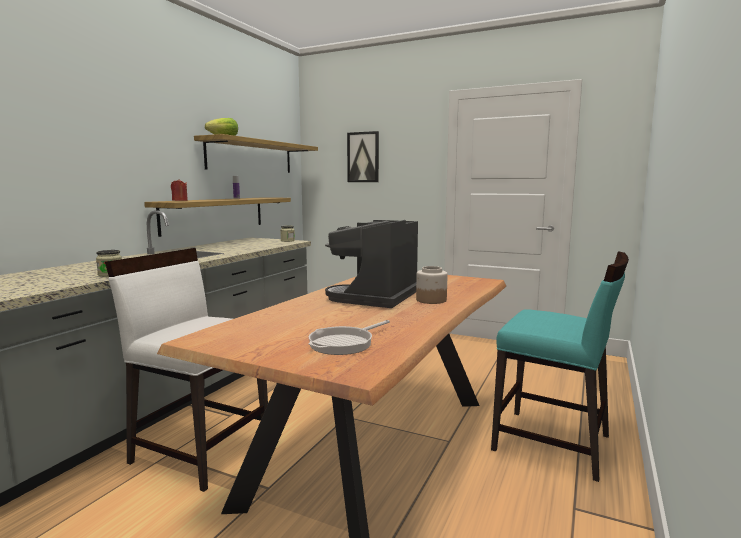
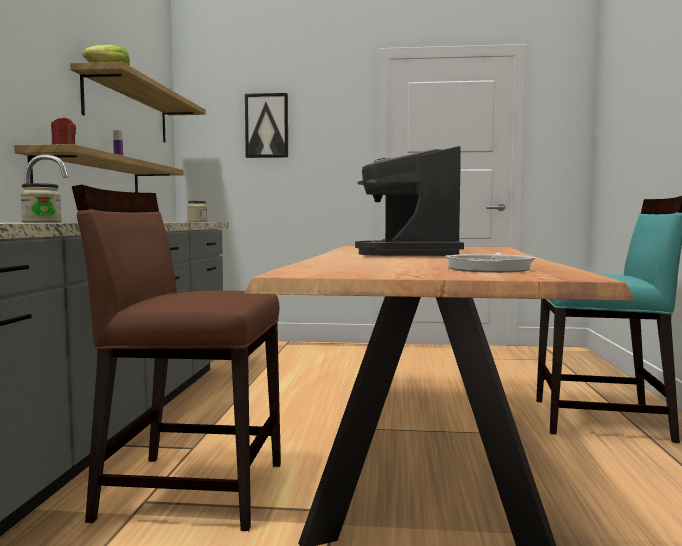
camera: 20 degrees left, 5 degrees down
(201, 450) = (191, 489): white chair -> brown chair
(430, 300) = (480, 253): jar -> none

